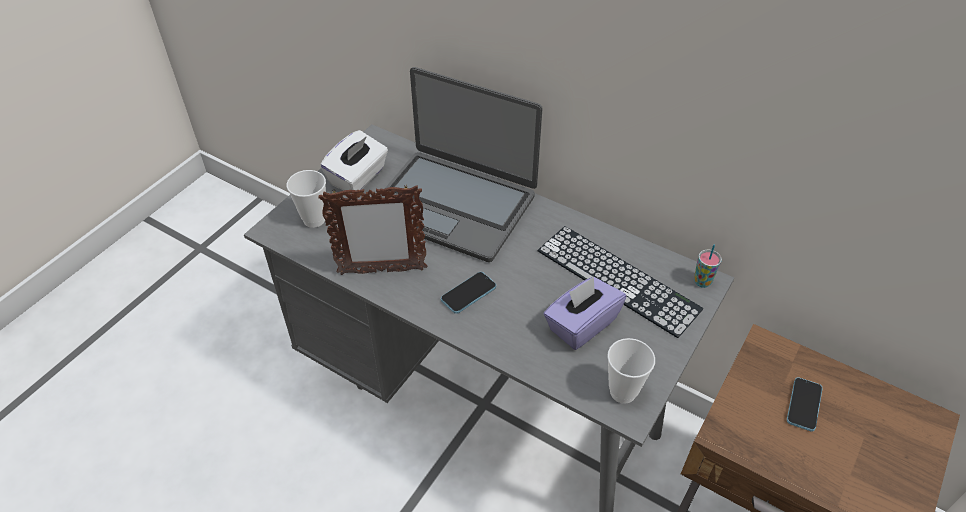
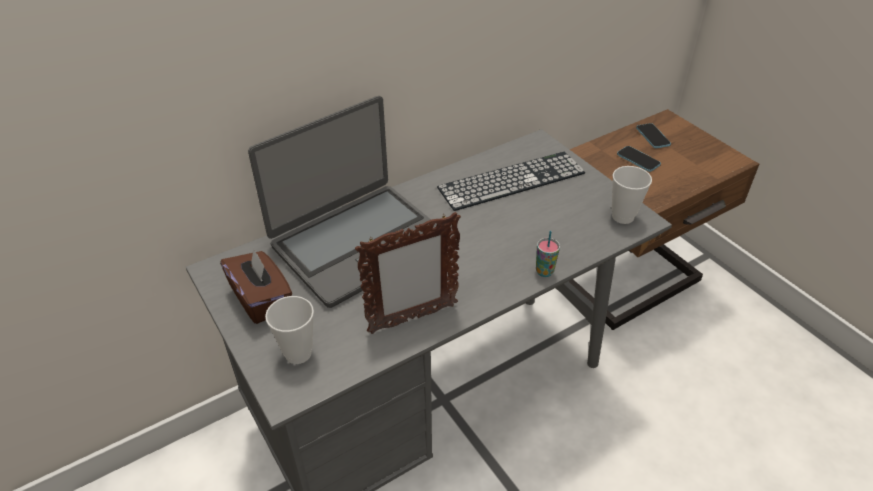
camera: 65 degrees left, 5 degrees down
(358, 177) = (261, 300): white tissue box -> brown tissue box
(381, 271) = (412, 319): picture frame -> picture frame turned 45 degrees clockwise
(468, 293) = (477, 267): phone -> phone (652, 137)
(581, 325) = (547, 214): purple tissue box -> none
(702, 282) = (538, 143): cup -> cup (544, 271)

